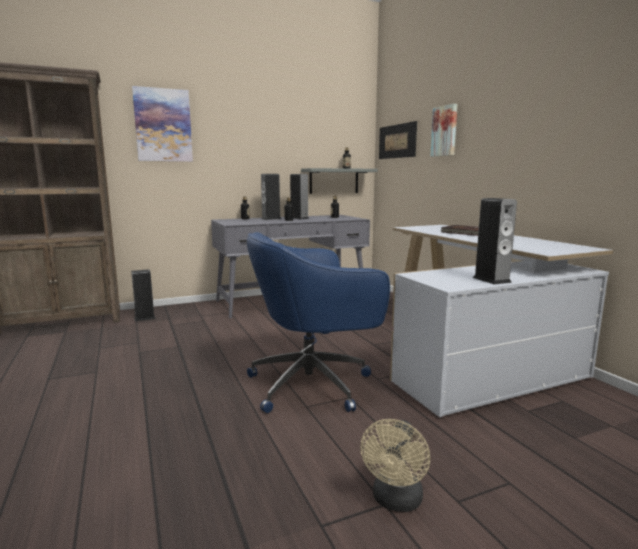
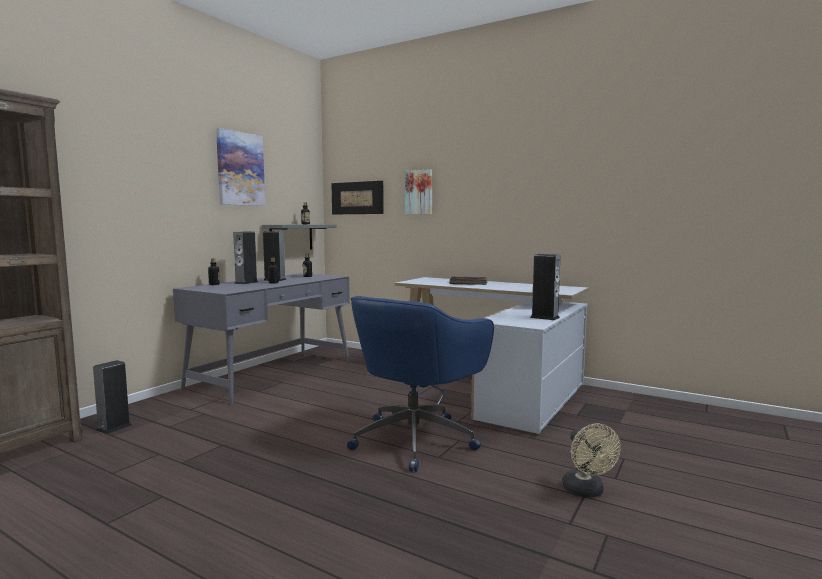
camera: 35 degrees left, 5 degrees down
(163, 125) = (112, 171): picture -> picture (240, 169)

